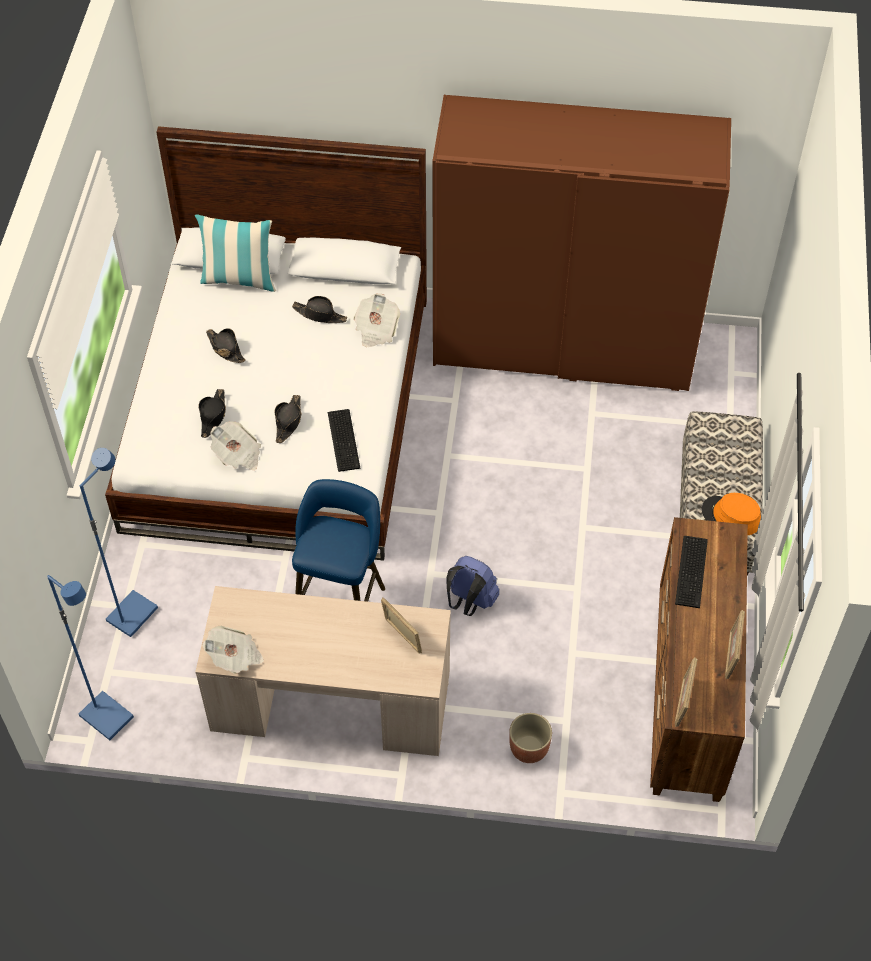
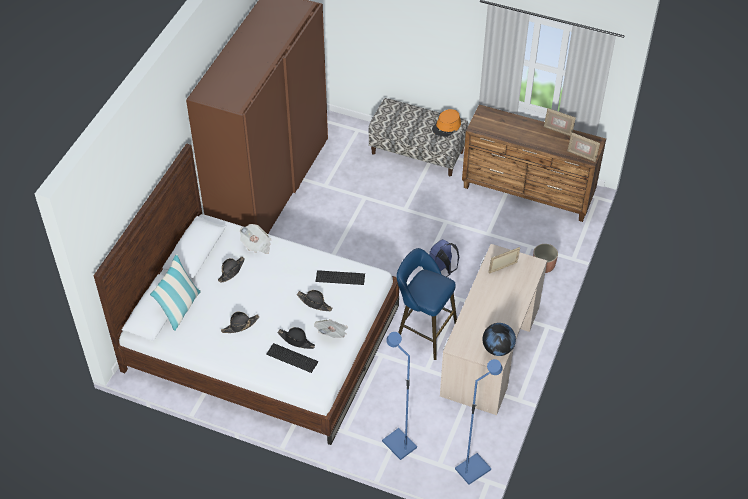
camera: 75 degrees left, 5 degrees down
(235, 657) = (497, 349): newspaper -> globe
(693, 571) = (502, 132): keyboard -> keyboard (292, 357)

